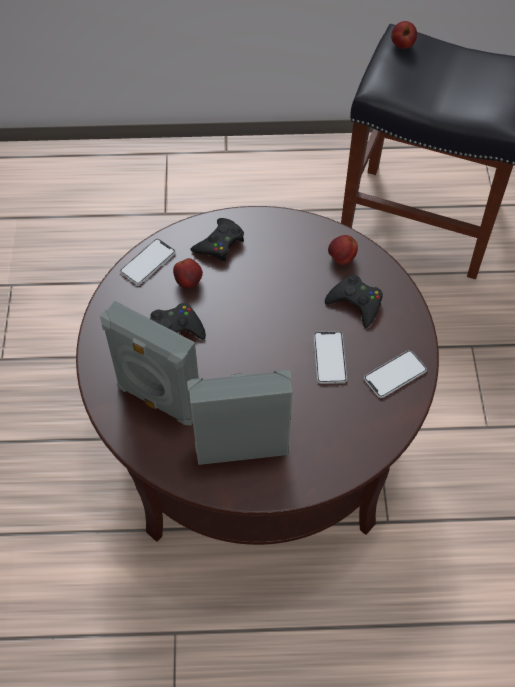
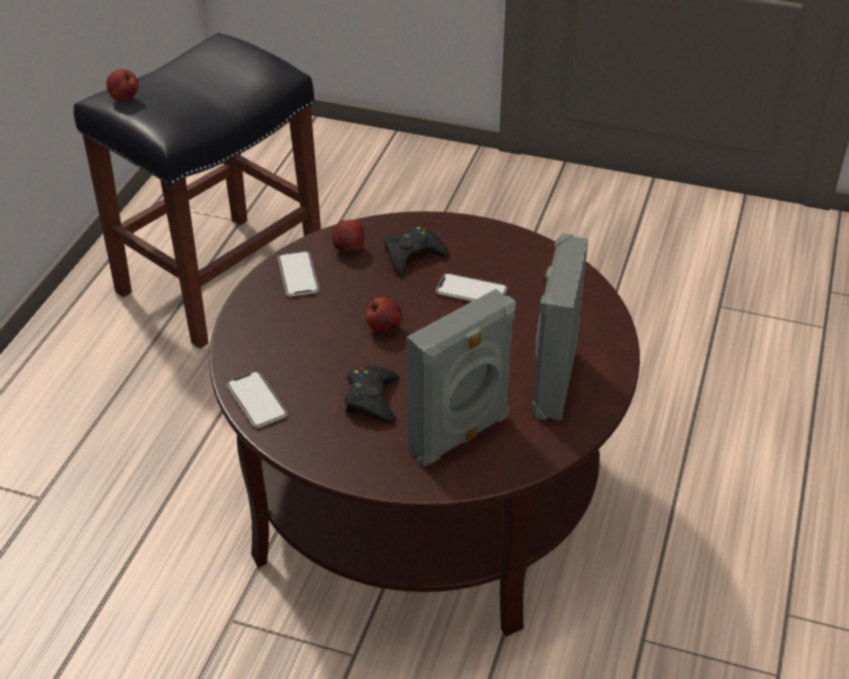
camera: 70 degrees left, 15 degrees down
(189, 282) = (309, 372): apple -> apple (384, 328)
(219, 243) = (268, 334): black game controller -> none
(395, 374) = (513, 254): phone -> phone (298, 275)

